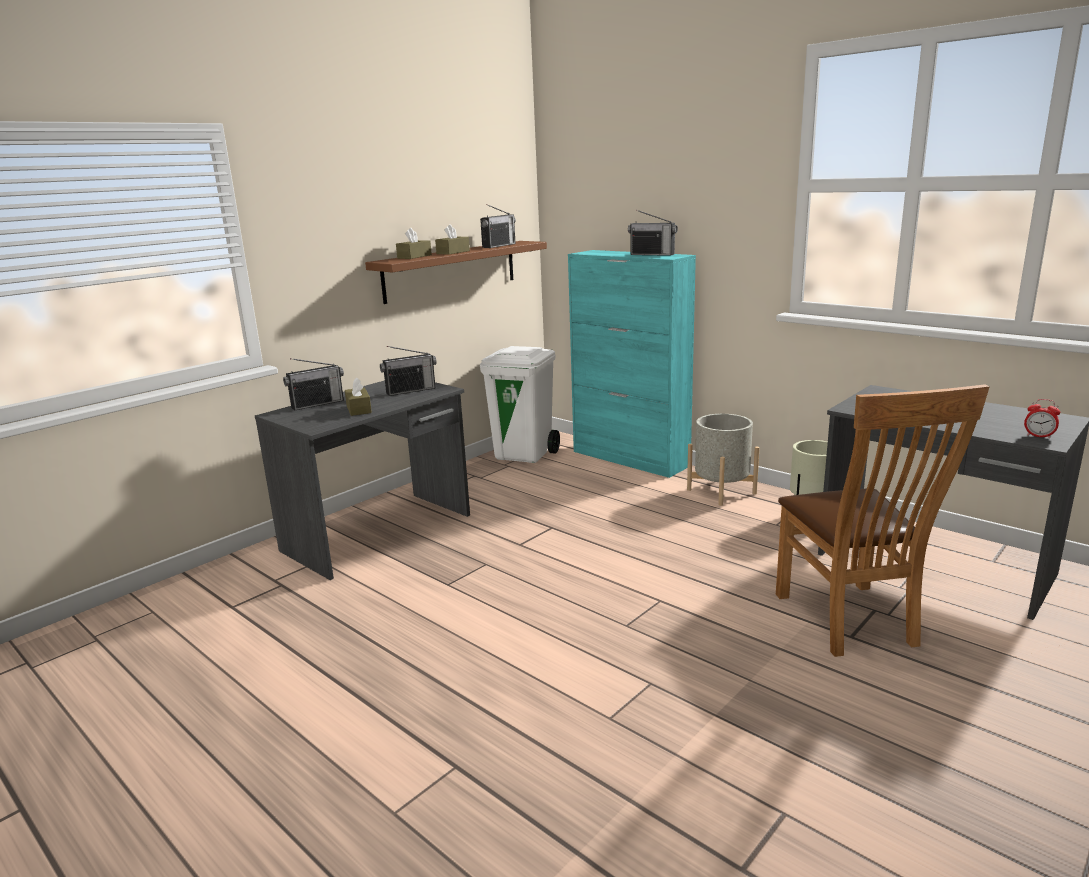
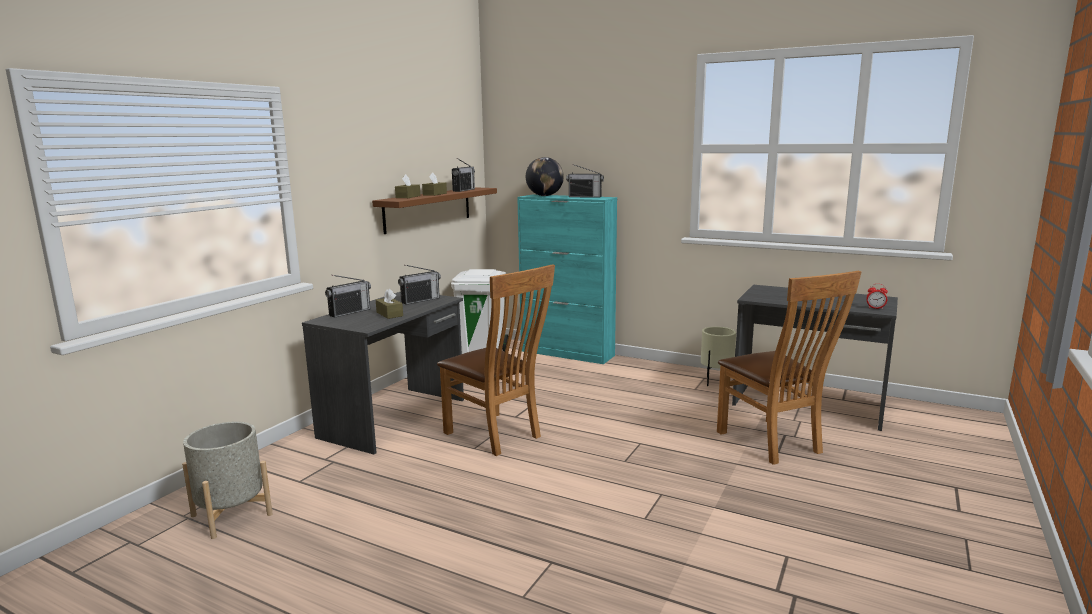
camera: 15 degrees left, 5 degrees down
(483, 569) = (497, 436): none -> brown chair
(603, 252) = (545, 196): none -> globe
(721, 491) = (646, 370): grey planter -> grey planter (231, 515)

